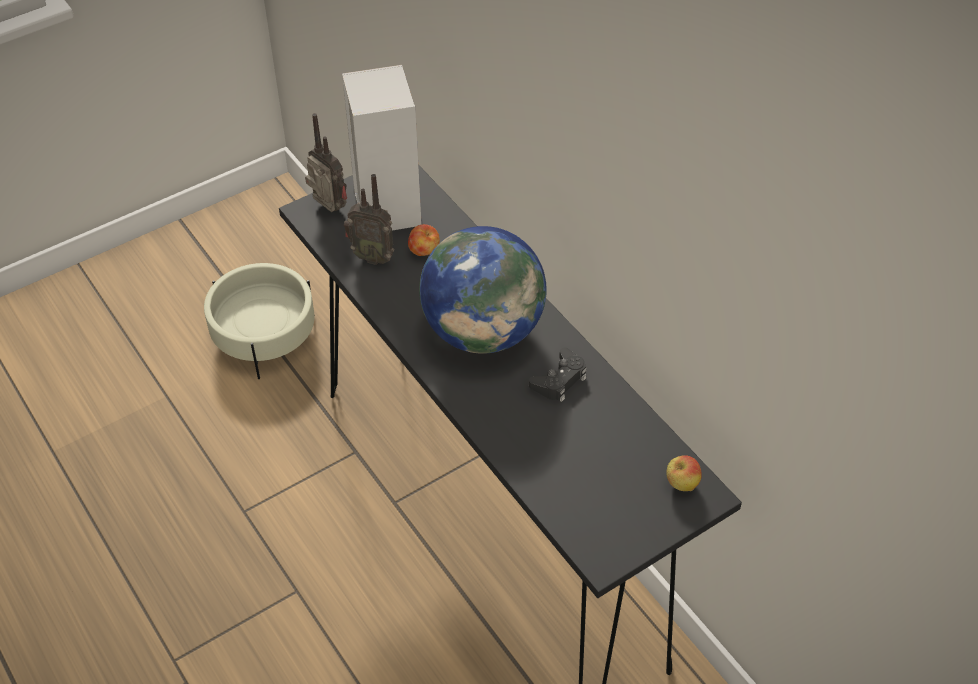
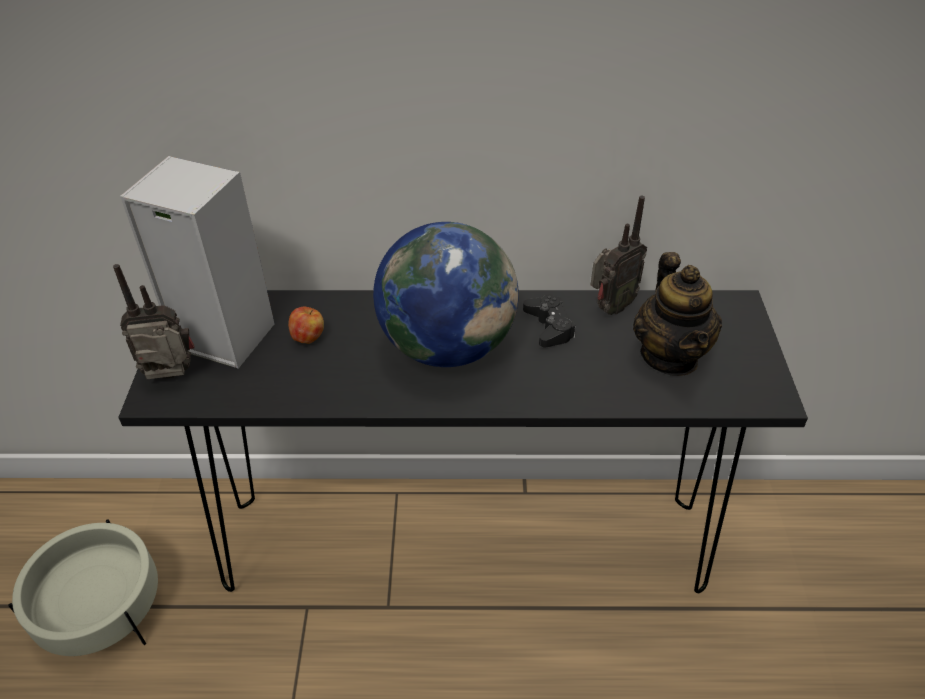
camera: 55 degrees left, 5 degrees down
(372, 256) = (272, 376): radio -> radio (609, 308)
(593, 472) = (670, 356): none -> teapot
(681, 484) = (719, 312): apple -> none

